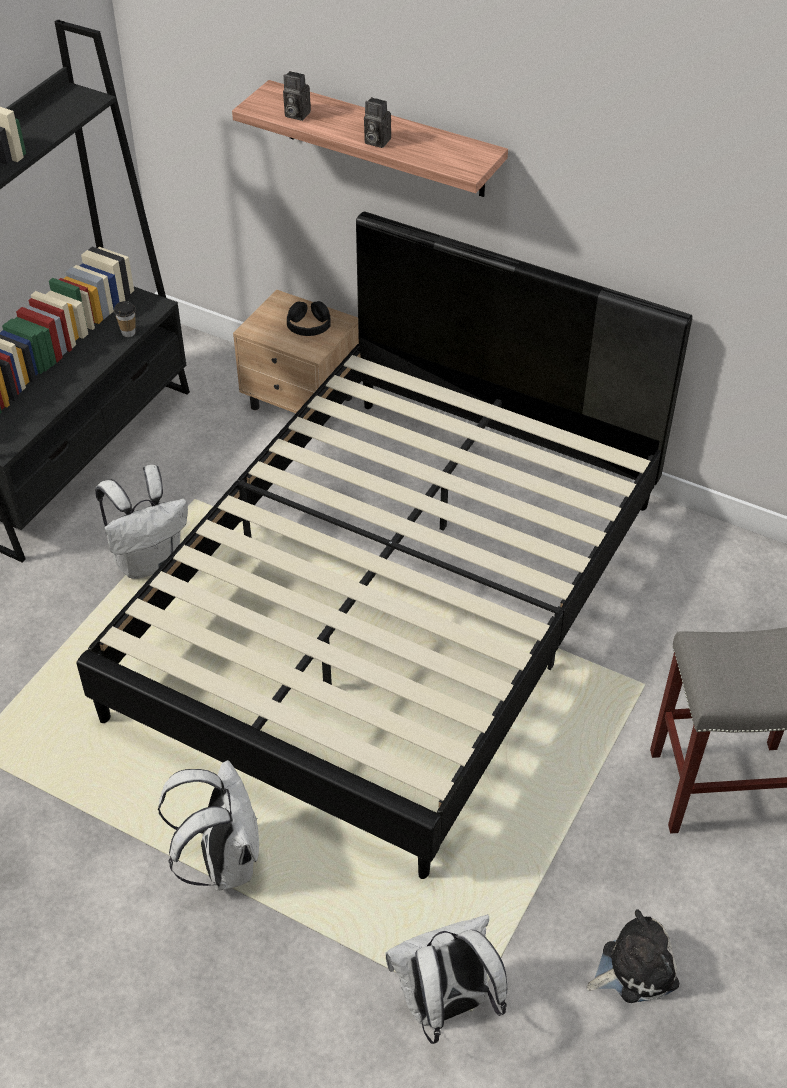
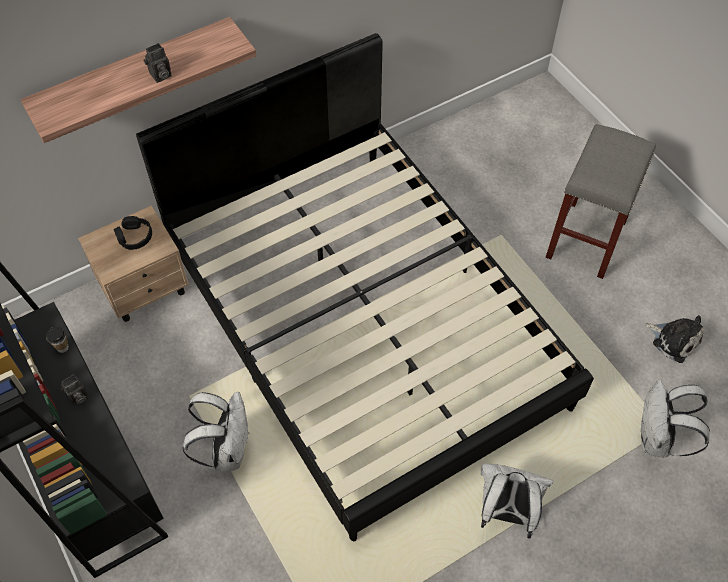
camera: 60 degrees left, 10 degrees up
(295, 114) = (84, 103): camera -> camera (77, 397)
(634, 968) = (674, 340): plush toy -> plush toy turned 120 degrees clockwise

